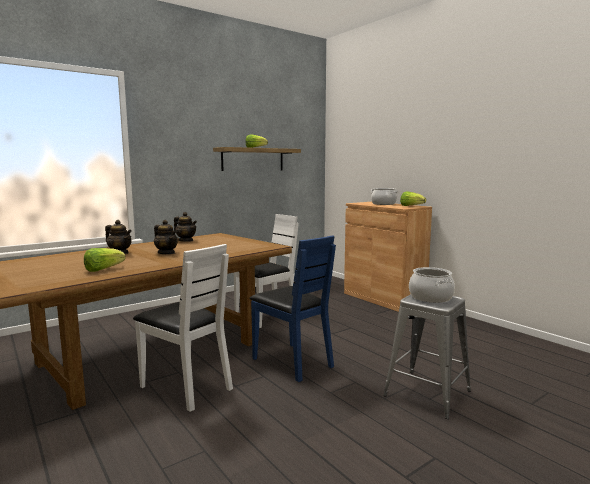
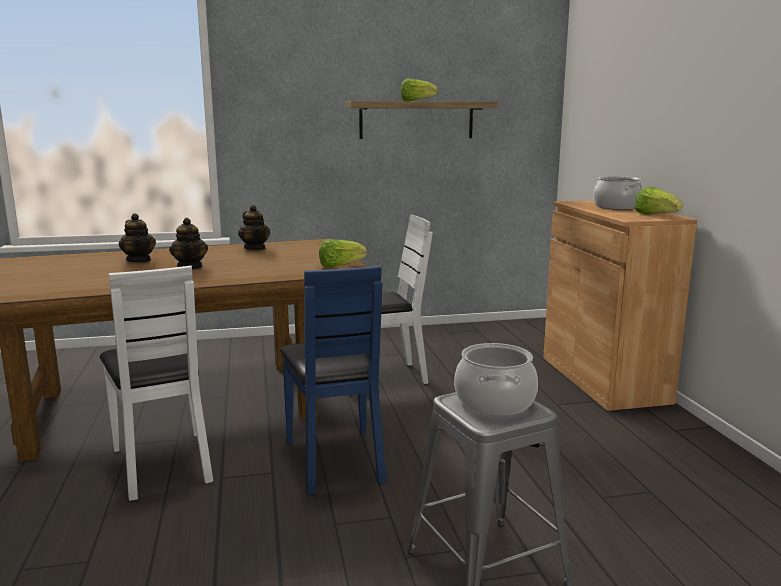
camera: 25 degrees right, 5 degrees up
(103, 269) = (71, 284): lettuce -> lettuce (340, 266)

